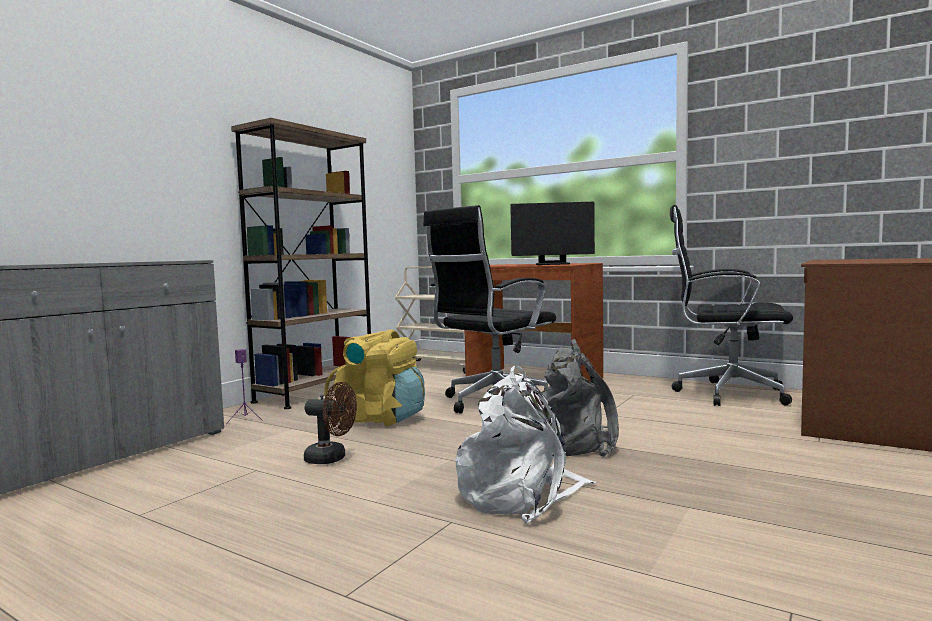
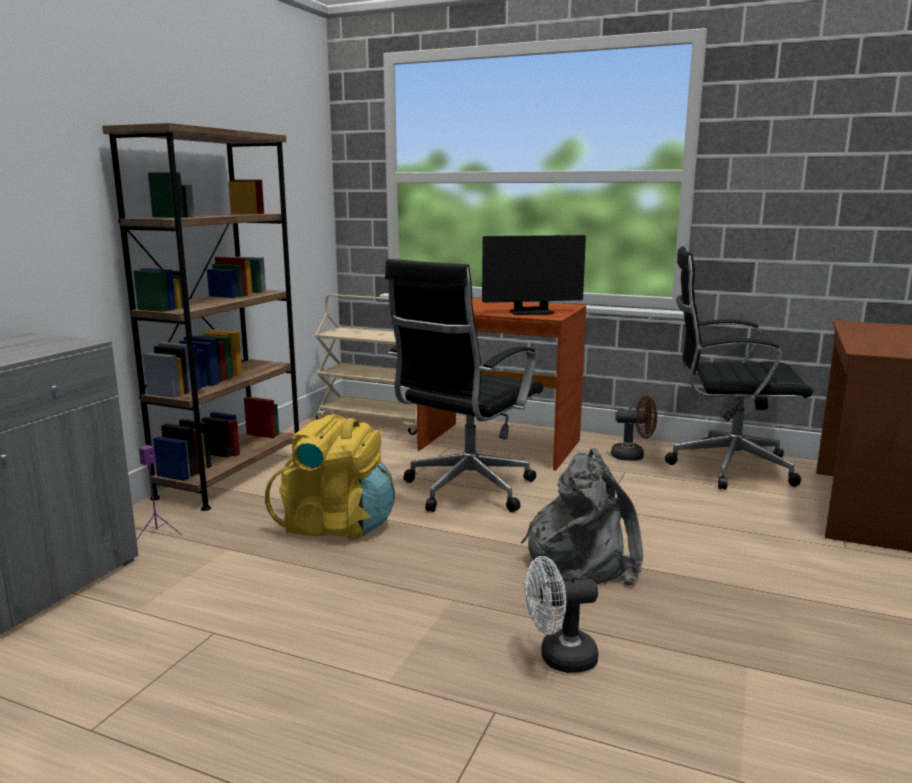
camera: 10 degrees left, 10 degrees up
(331, 458) = (304, 605): brown fan -> brown fan (633, 456)
(522, 495) = (559, 658): white backpack -> white fan

